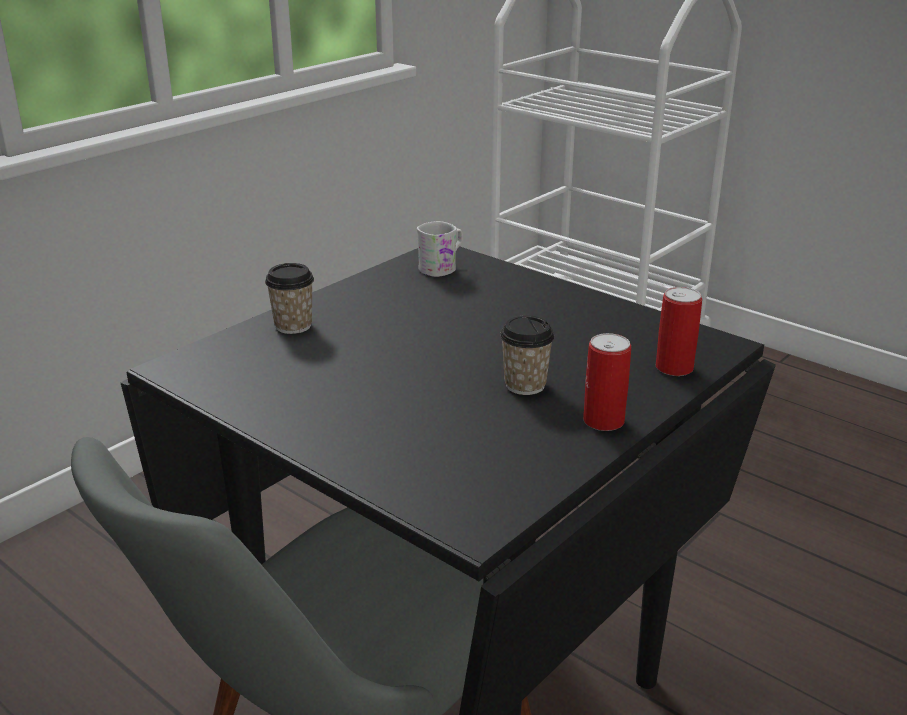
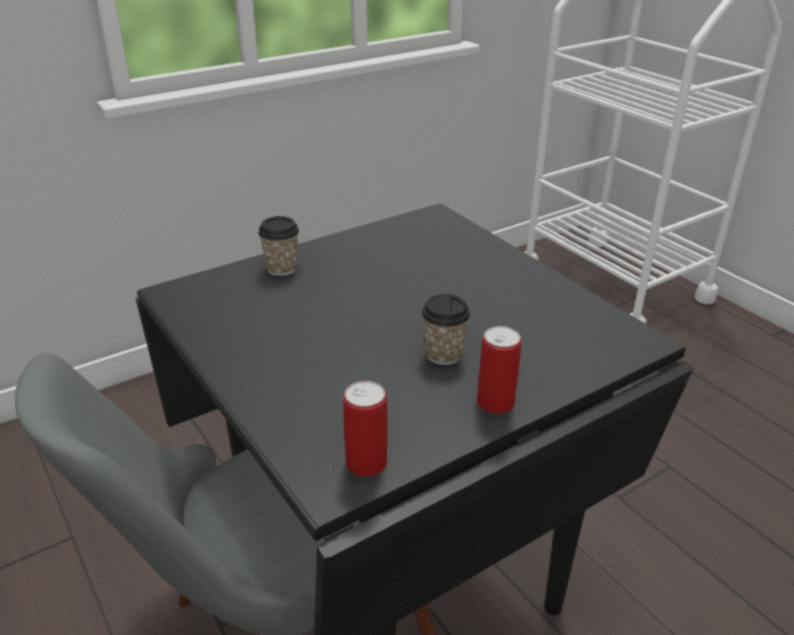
camera: 15 degrees right, 5 degrees up
(442, 268) = (429, 230): white mug -> none
(674, 368) = (586, 358): can -> can (366, 463)

